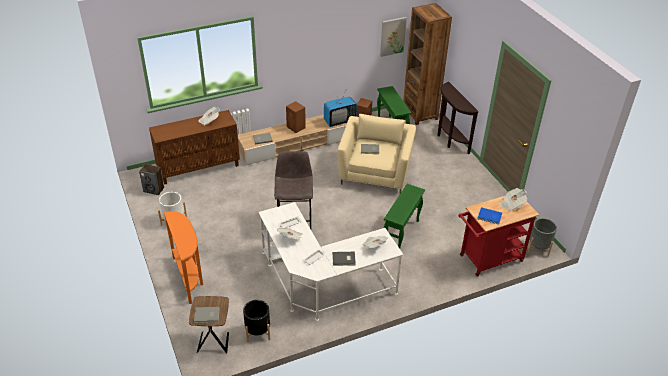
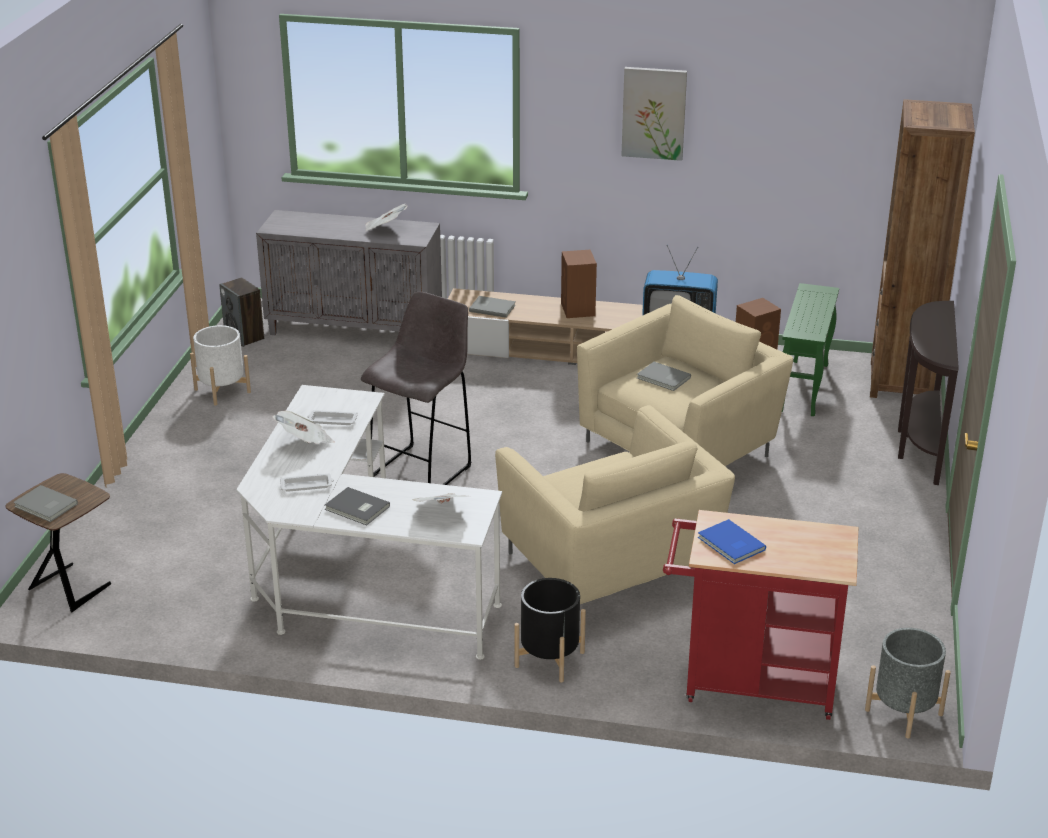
camera: 35 degrees right, 10 degrees down
(189, 277) = (148, 480): orange console table -> none
(199, 168) = (356, 330): brown cabinet -> grey cabinet
(258, 331) = (159, 604): black planter -> black planter (549, 659)
(392, 36) = (858, 166): picture -> picture (654, 113)
(401, 234) = (611, 566): green side table -> beige armchair
(512, 204) = (812, 542): newspaper -> none

